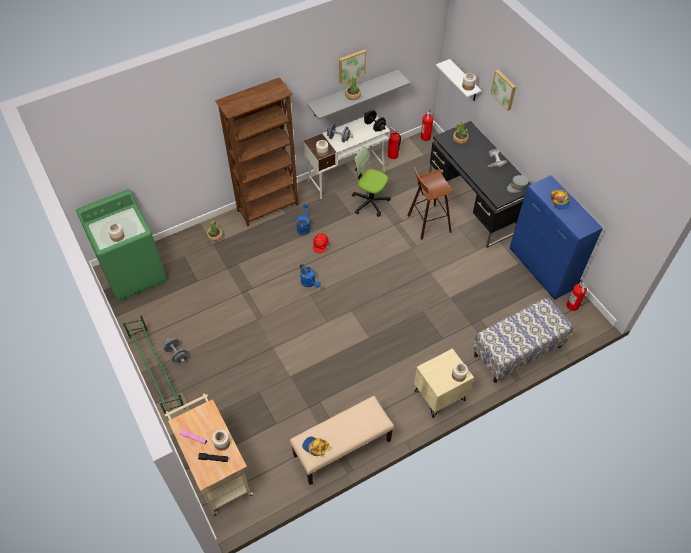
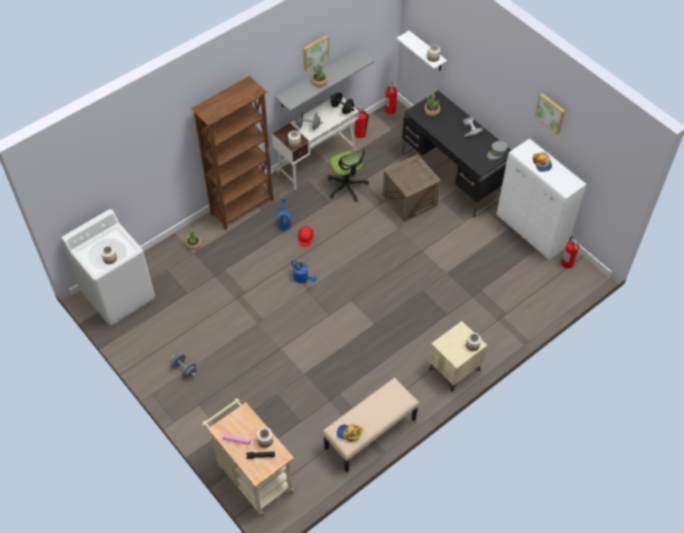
camera: 10 degrees left, 0 degrees up
(134, 273) = (119, 294): green washing machine -> white washing machine
(156, 371) = (168, 389): green shoe rack -> none
(370, 202) = (347, 186): office chair -> office chair turned 135 degrees counterclockwise
(427, 223) = (409, 200): stool -> crate
(504, 89) = (471, 59): picture -> picture (551, 112)
(517, 351) = (521, 316): bench -> none
(542, 269) = (531, 232): blue cabinet -> white cabinet

